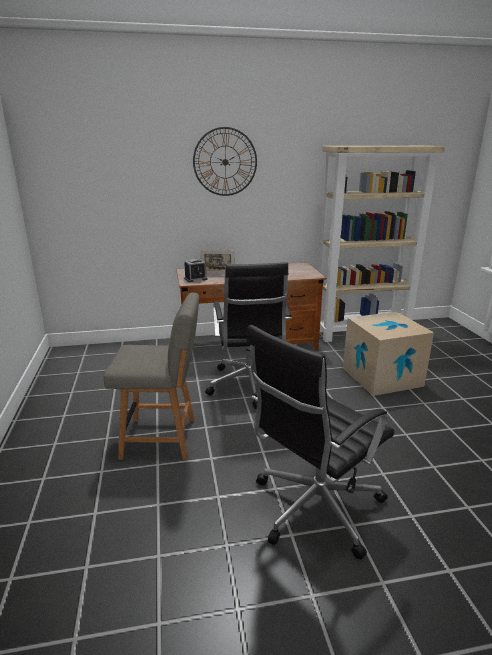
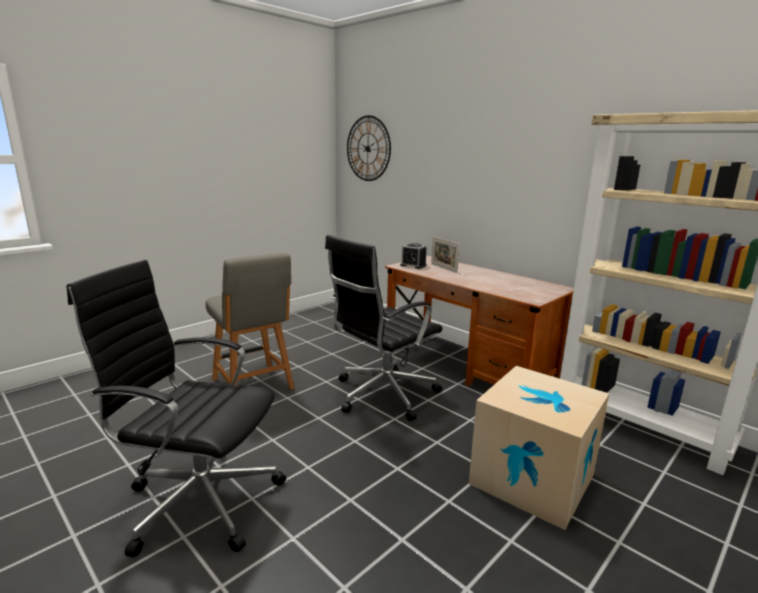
camera: 55 degrees right, 5 degrees down
(225, 162) = (490, 140): wall clock -> wall clock (368, 148)

